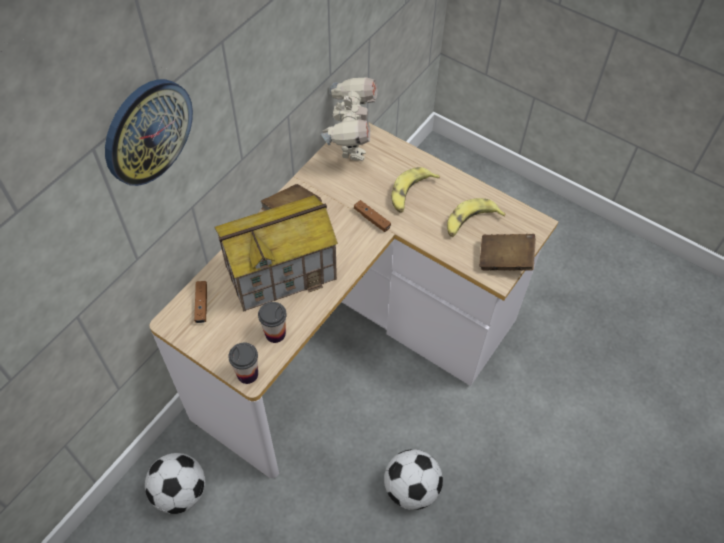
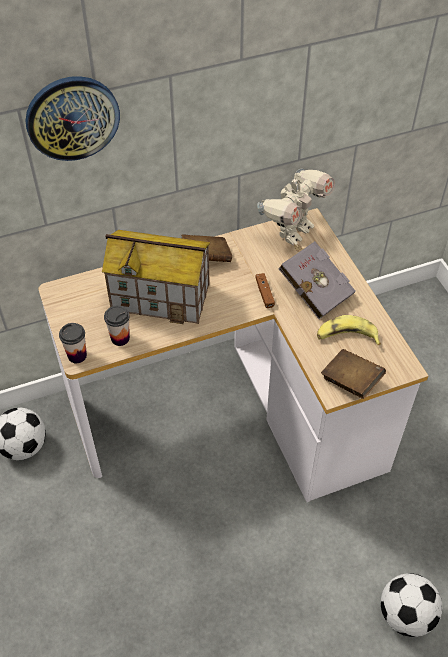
camera: 35 degrees right, 5 degrees down
(201, 305) = (85, 290): brown game controller -> none
(411, 193) = (313, 290): banana -> grey book
(411, 488) = (195, 553): football -> football (405, 615)

